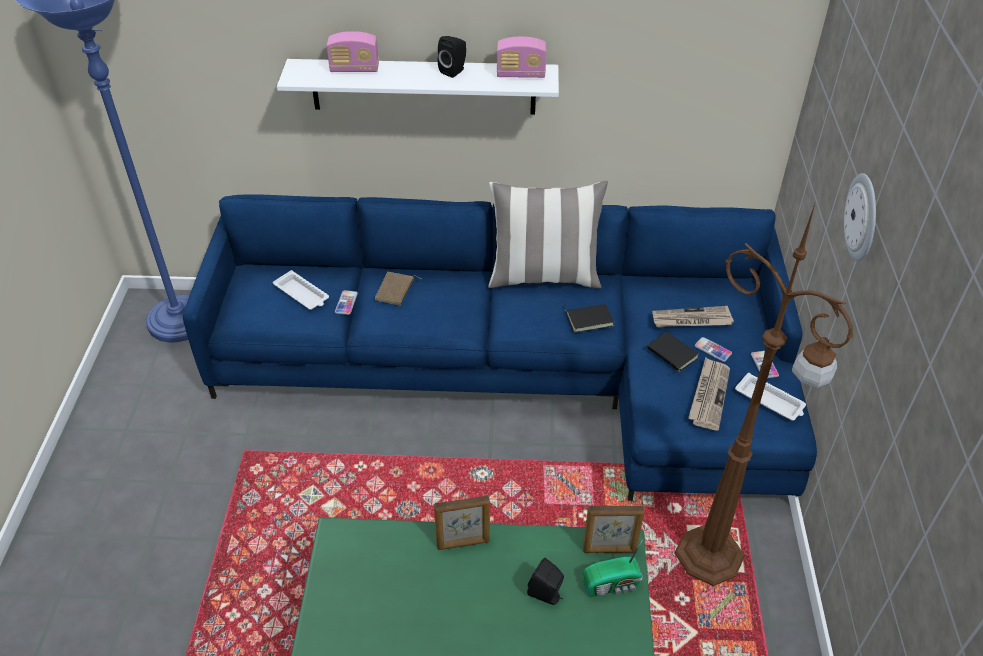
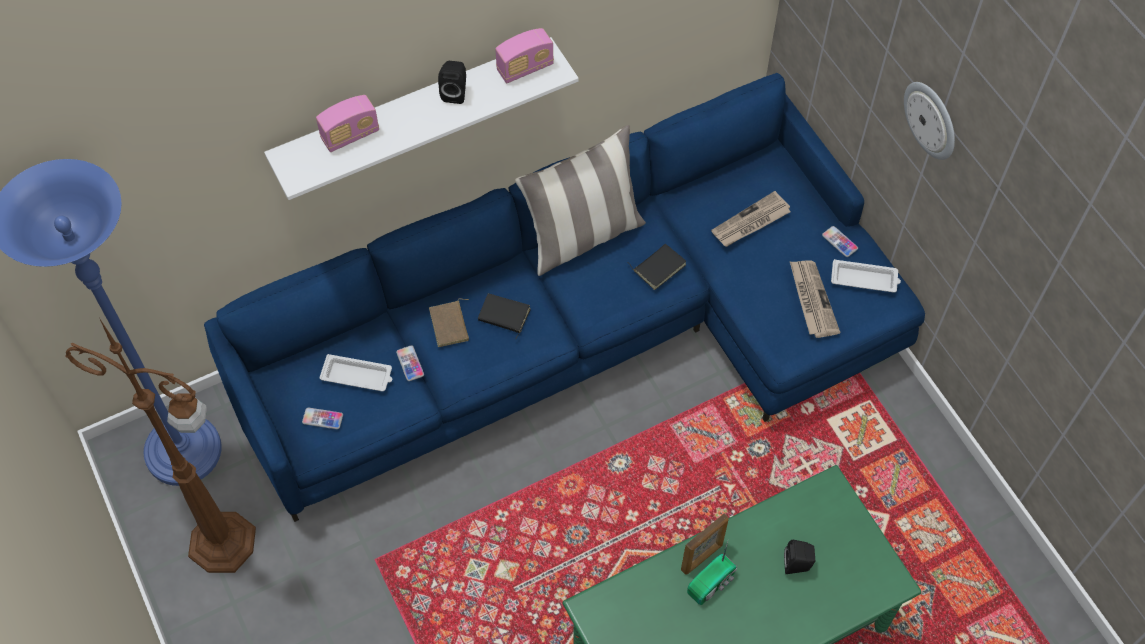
camera: 30 degrees left, 15 degrees up
(609, 550) = (822, 498): picture frame -> none
(613, 584) = (843, 527): radio -> radio (713, 583)
(671, 354) = (754, 271): black book -> black book (503, 316)
(712, 558) = (864, 440): brown floor lamp -> brown floor lamp (226, 544)
(713, 350) = (788, 247): phone -> phone (322, 419)

